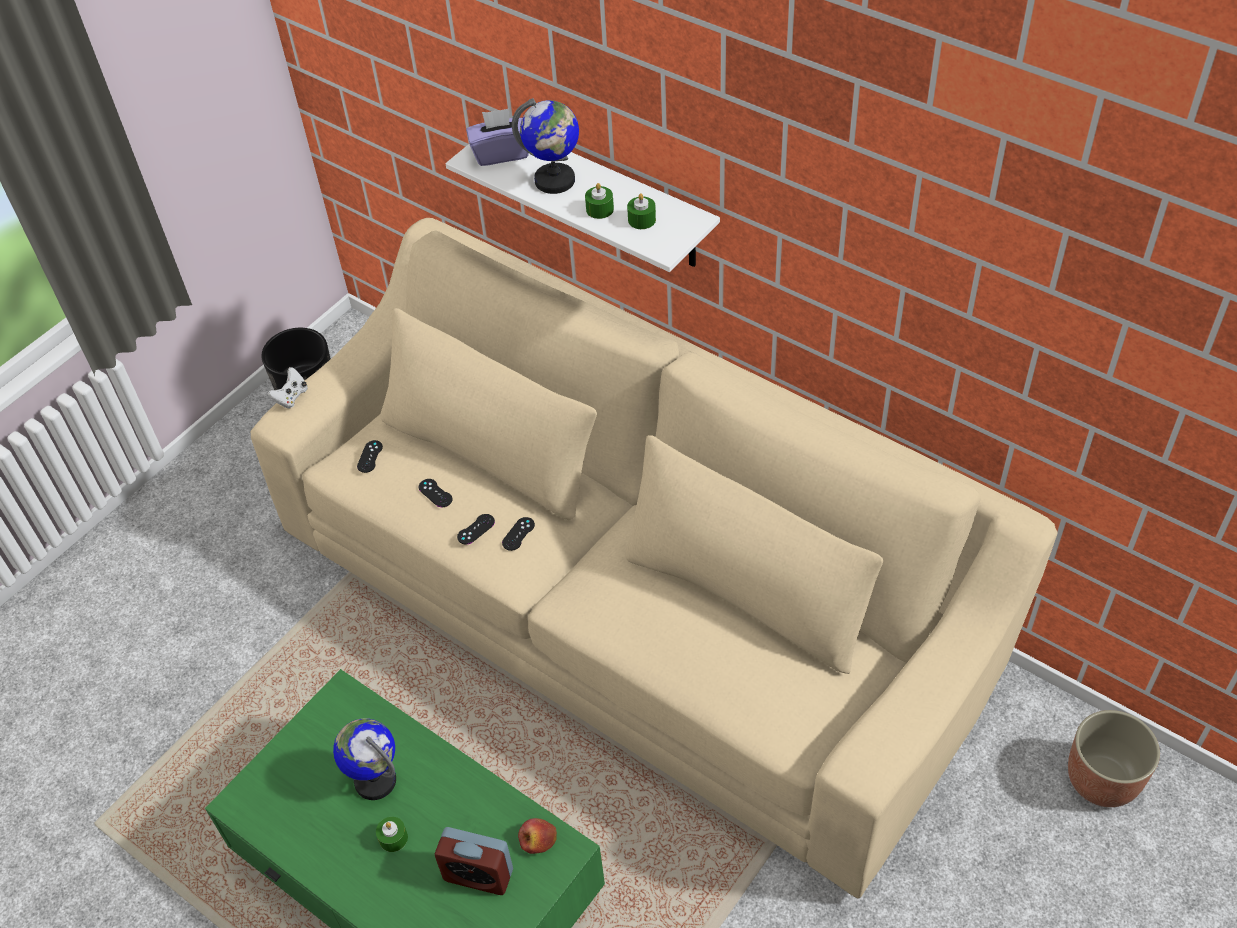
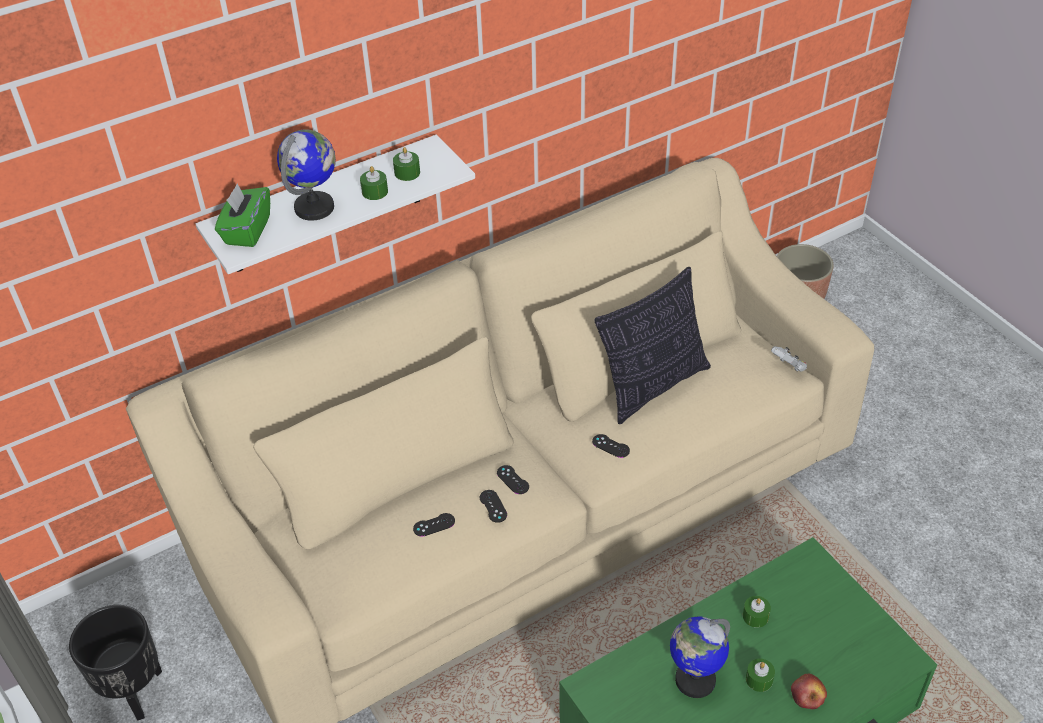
camera: 70 degrees left, 5 degrees down
(291, 397) = (248, 602): white game controller -> white game controller (789, 366)
(370, 456) = (351, 569): black game controller -> black game controller (611, 446)
(470, 815) = (755, 616): none -> green candle
(478, 875) = (814, 625): alarm clock -> none
(501, 153) = (247, 231): purple tissue box -> green tissue box
(538, 840) = (795, 575): apple -> apple (807, 695)
(700, 608) = (653, 386): none -> pillow

